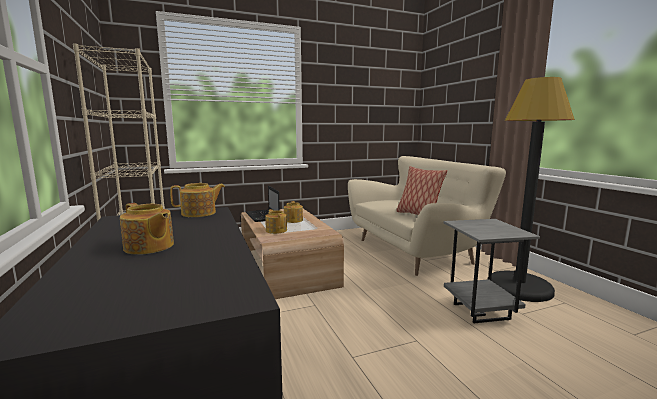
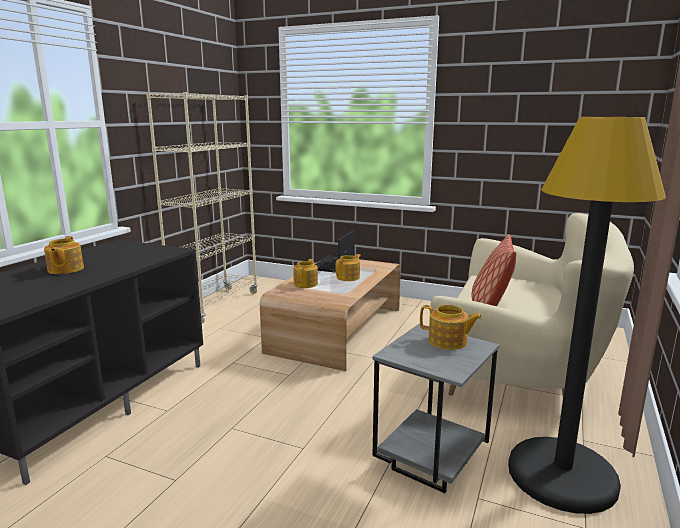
camera: 45 degrees right, 5 degrees up
(199, 213) = (161, 251): teapot -> teapot (448, 342)

